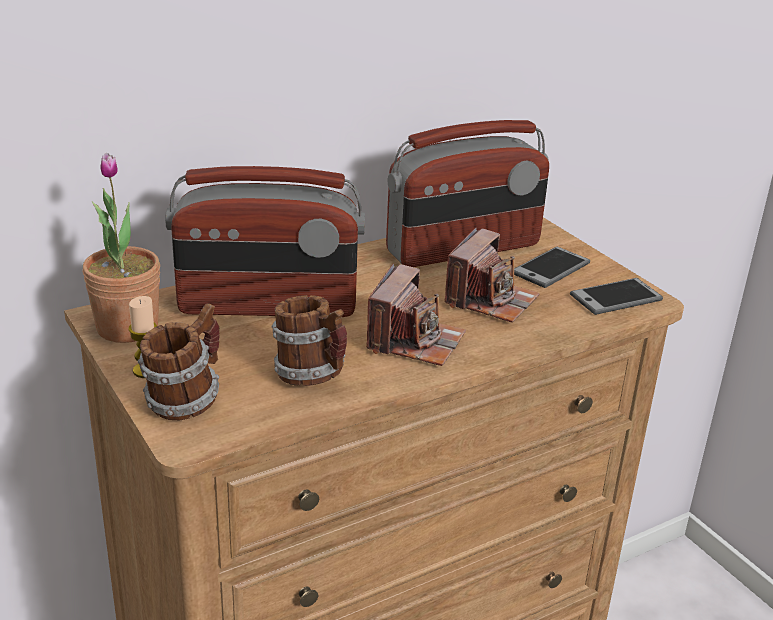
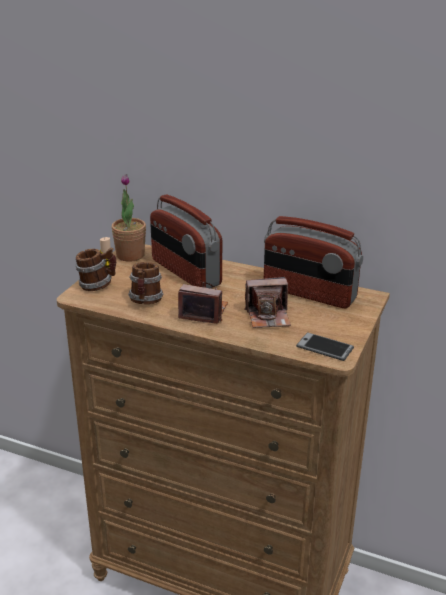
camera: 55 degrees right, 0 degrees up
(414, 341) = (204, 312): camera -> camera turned 150 degrees counterclockwise
(550, 268) = (327, 321): phone -> none

